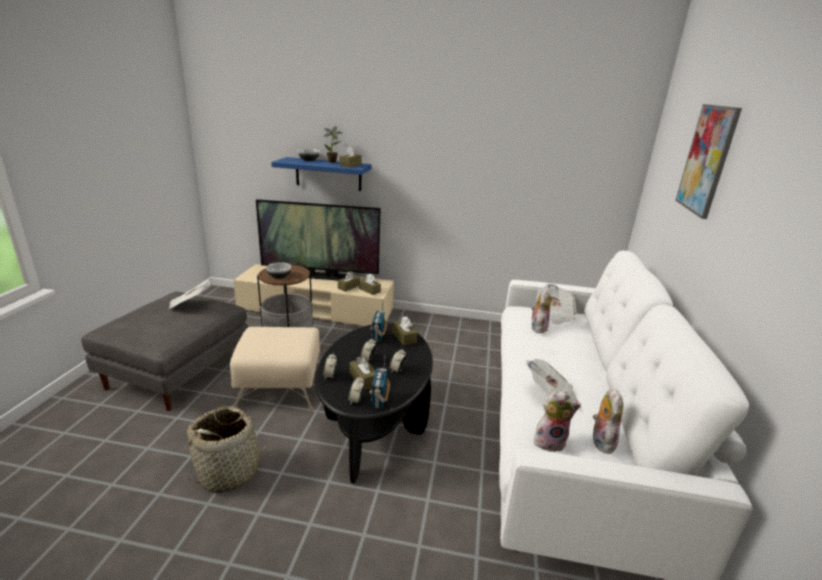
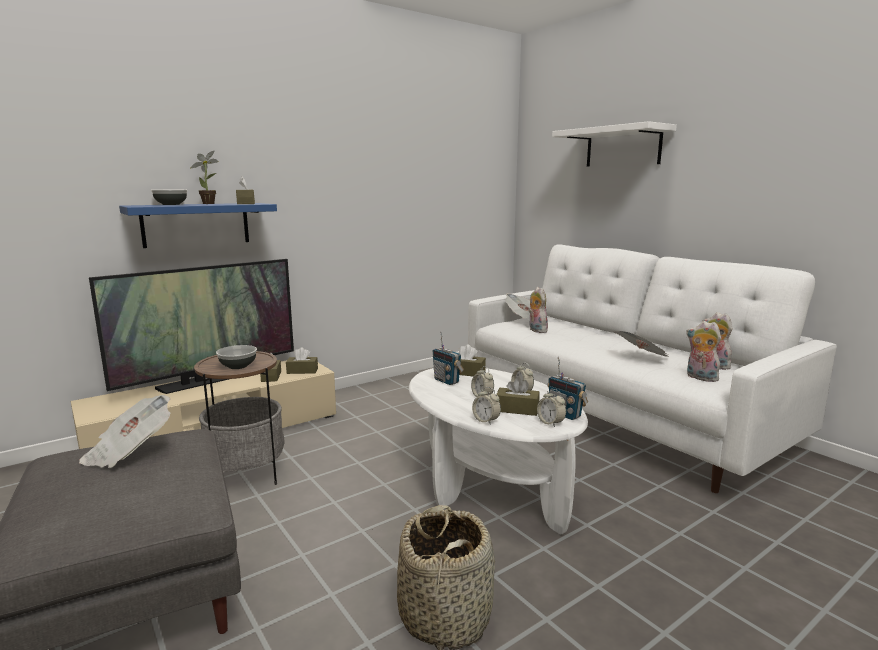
camera: 45 degrees left, 10 degrees down
(281, 388) = (333, 515): beige ottoman -> none
(374, 426) = (489, 486): black coffee table -> white coffee table
(550, 442) = (700, 378): plush toy -> plush toy turned 90 degrees counterclockwise
(707, 160) = (623, 147): picture -> white shelf

